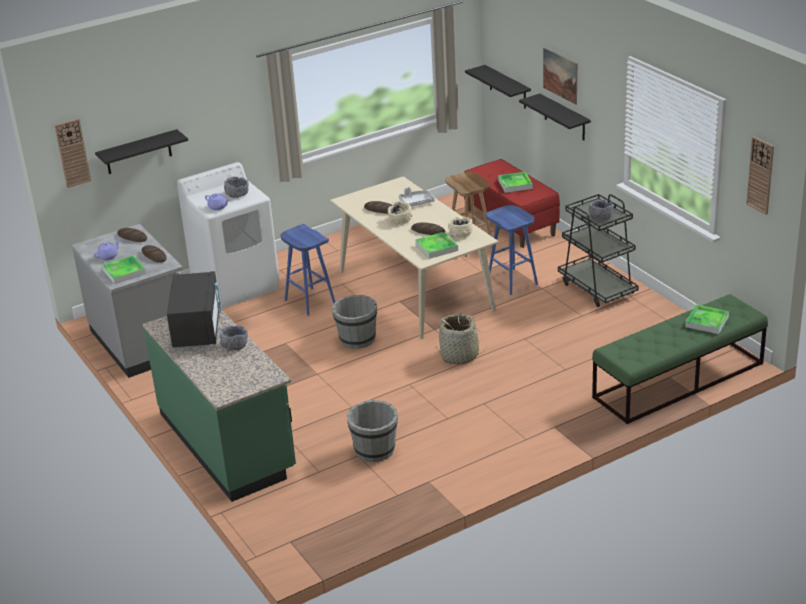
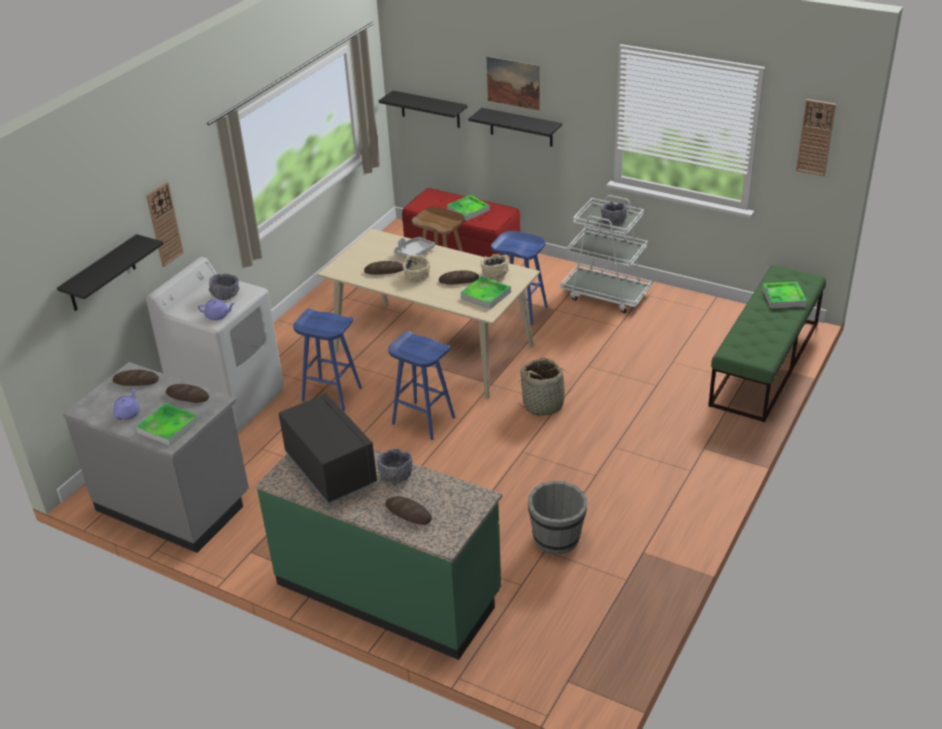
camera: 30 degrees left, 5 degrees up
(72, 153) = (32, 295): wall clock -> wall clock (164, 224)
(218, 371) = (408, 513): none -> bread
(357, 340) = (422, 421): grey bucket -> blue stool
(597, 288) = (606, 294): black cart -> white cart

